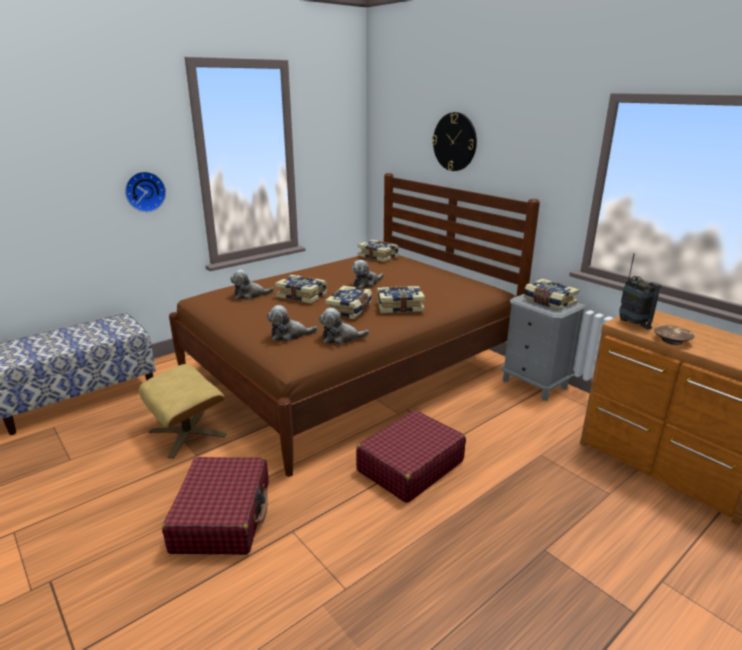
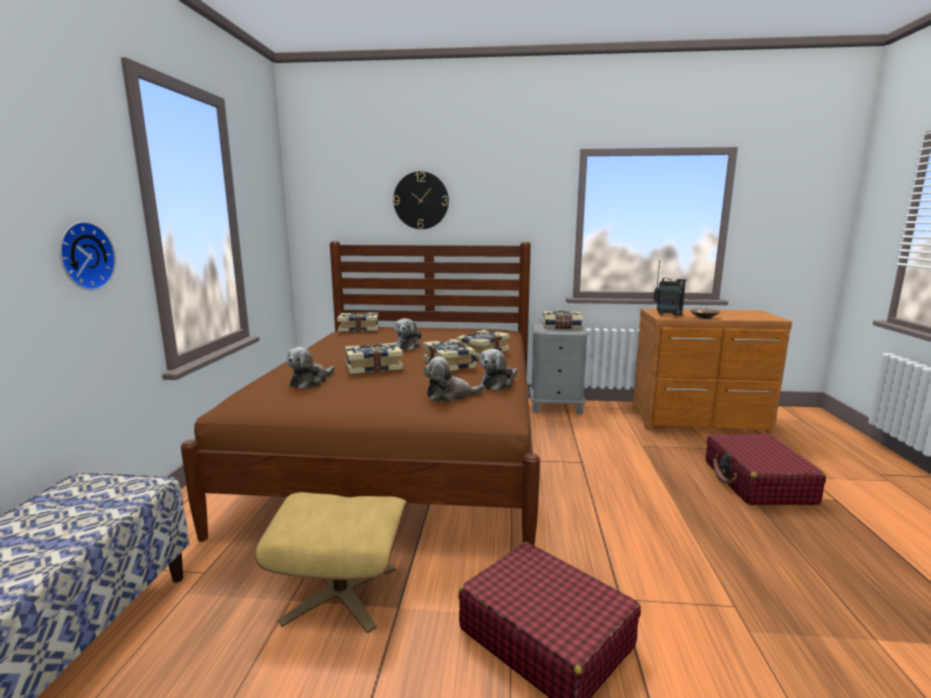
camera: 45 degrees left, 10 degrees down
(289, 335) = (450, 396): plush toy -> plush toy turned 45 degrees clockwise
(410, 466) = (593, 495): red suitcase -> red suitcase (757, 482)

